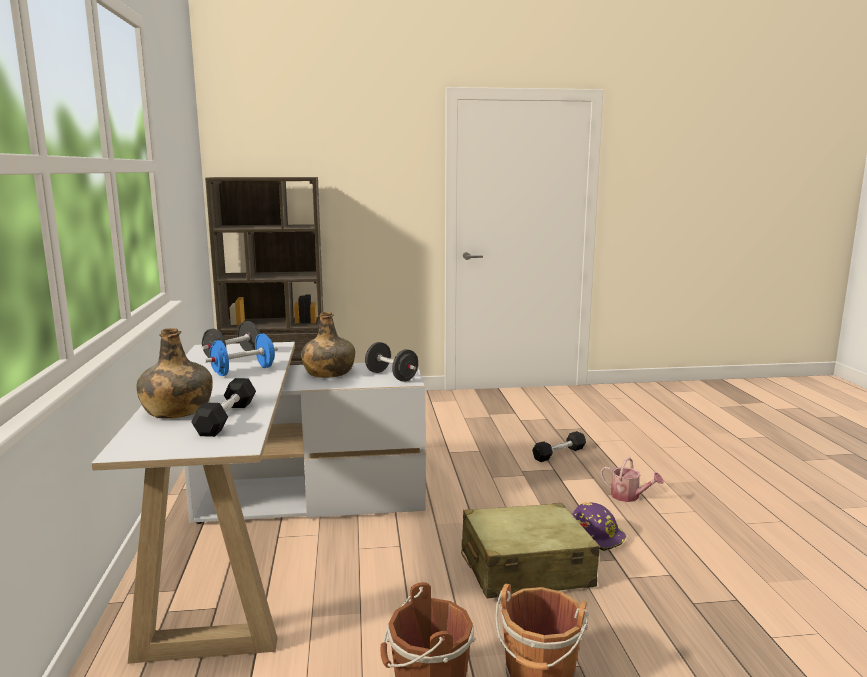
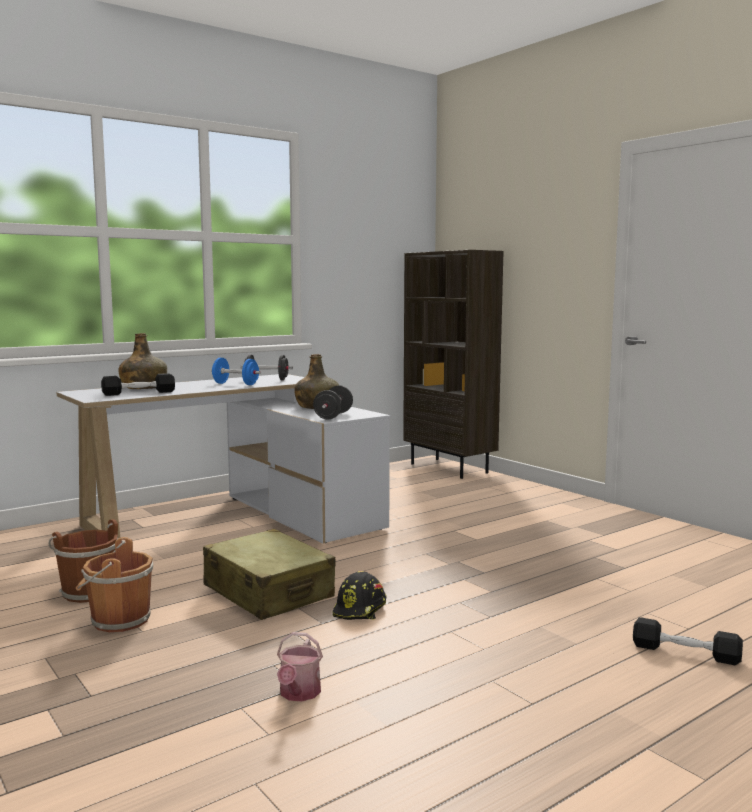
camera: 60 degrees right, 5 degrees down
(559, 453) = (528, 568): black dumbbell -> black dumbbell (685, 653)
(597, 535) = (360, 610): purple hard hat -> black hard hat
(629, 496) = (470, 612): watering can -> watering can (298, 694)

